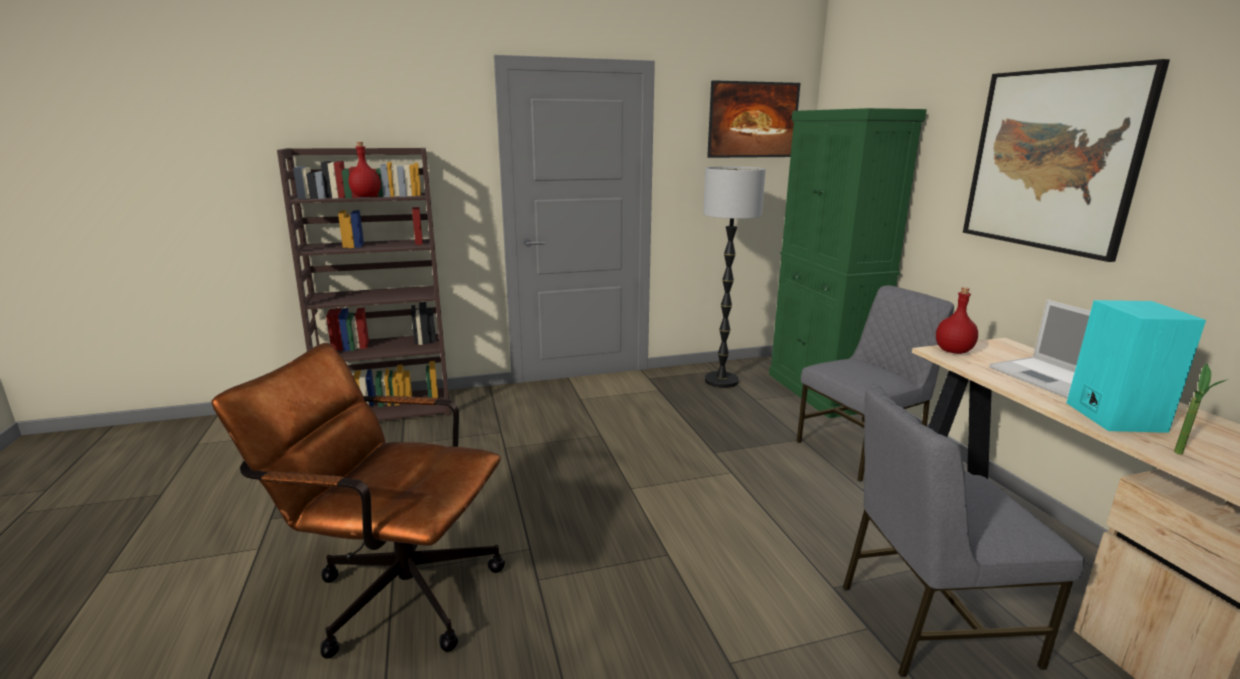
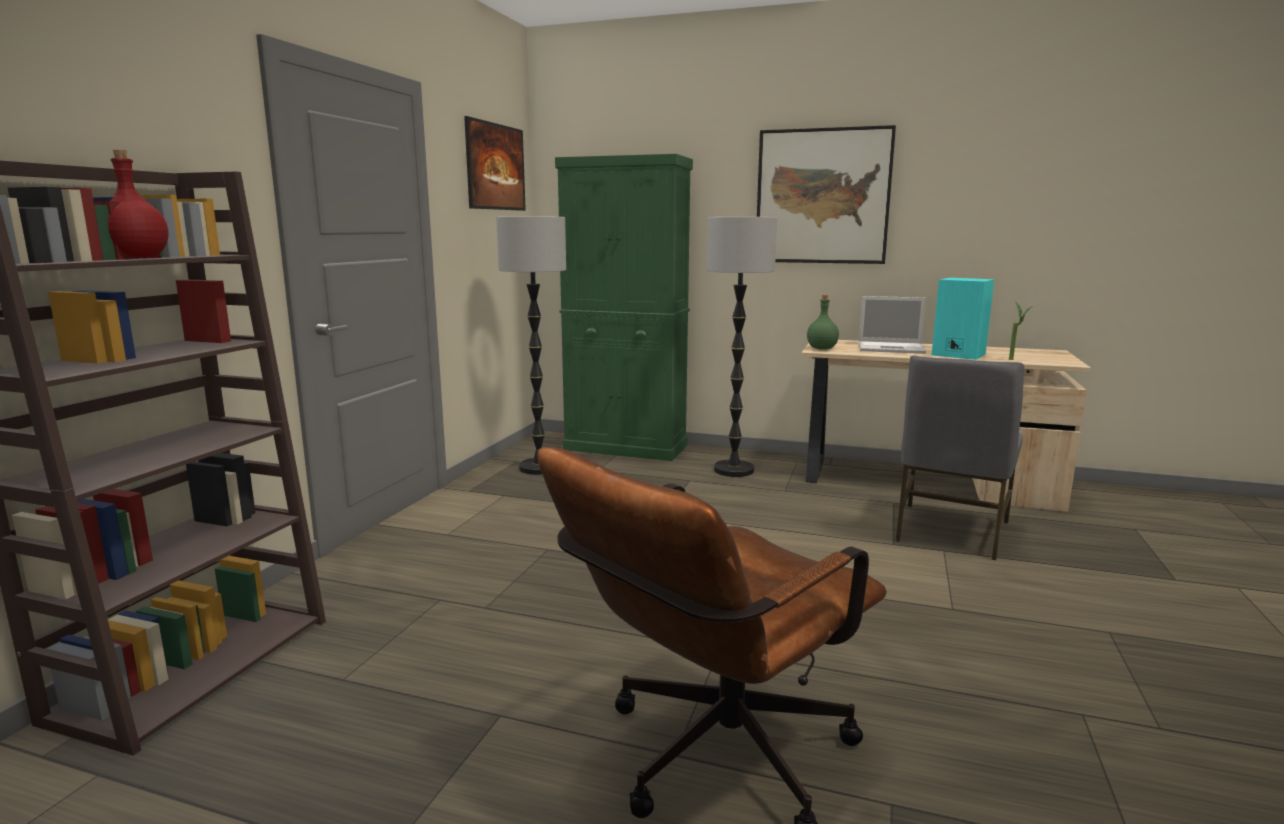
camera: 55 degrees left, 5 degrees down
(862, 450) = (734, 470): grey chair -> floor lamp
(952, 351) = (821, 349): red bottle -> green bottle

